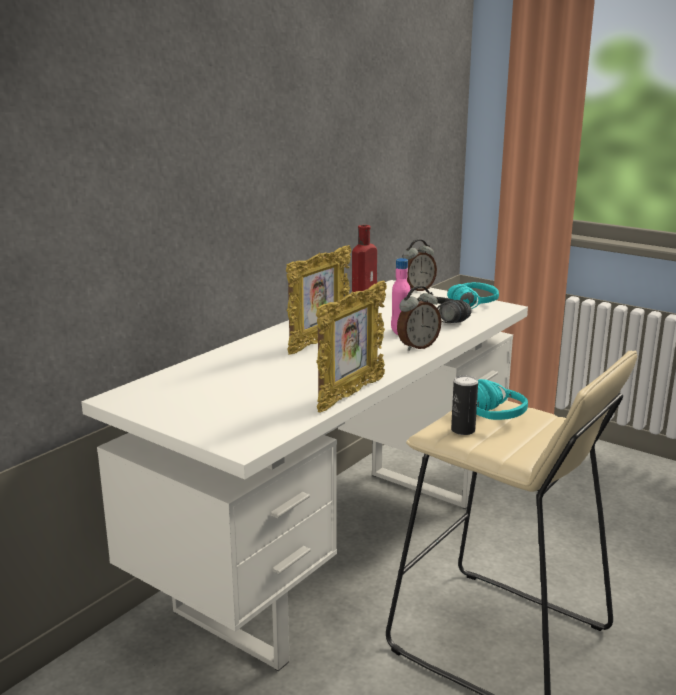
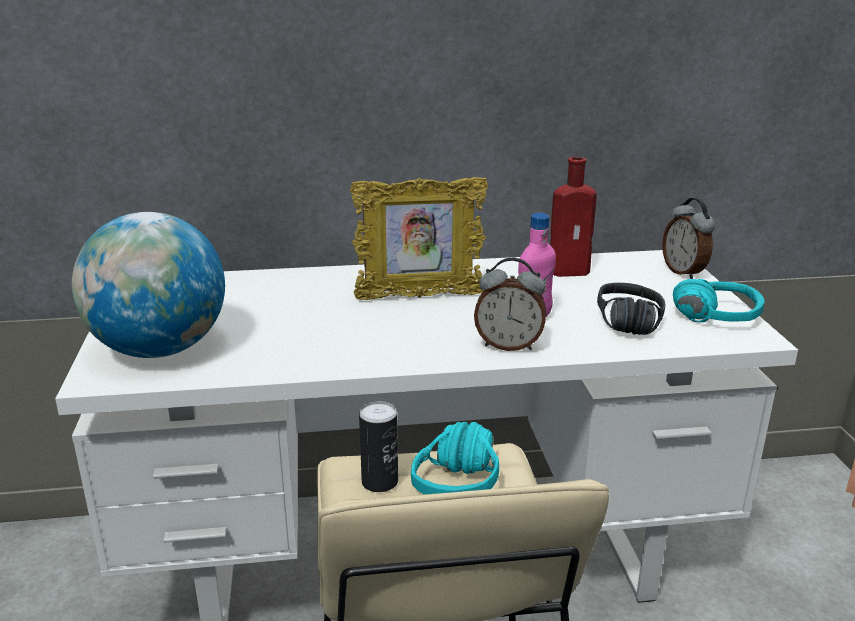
camera: 45 degrees right, 5 degrees up
(240, 420) = (160, 350): none -> globe
(350, 395) = (303, 371): picture frame -> none
(417, 290) = (684, 272): alarm clock -> alarm clock turned 60 degrees clockwise

